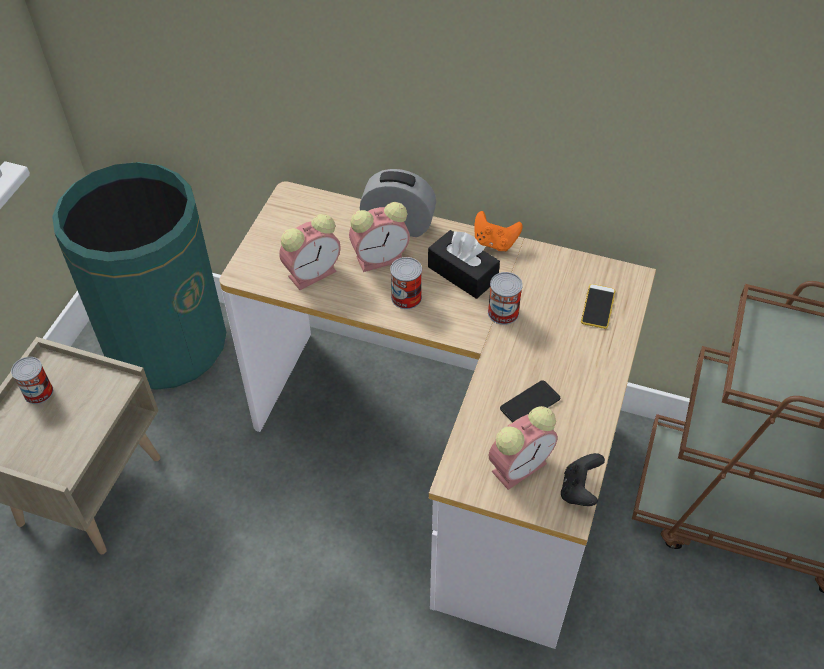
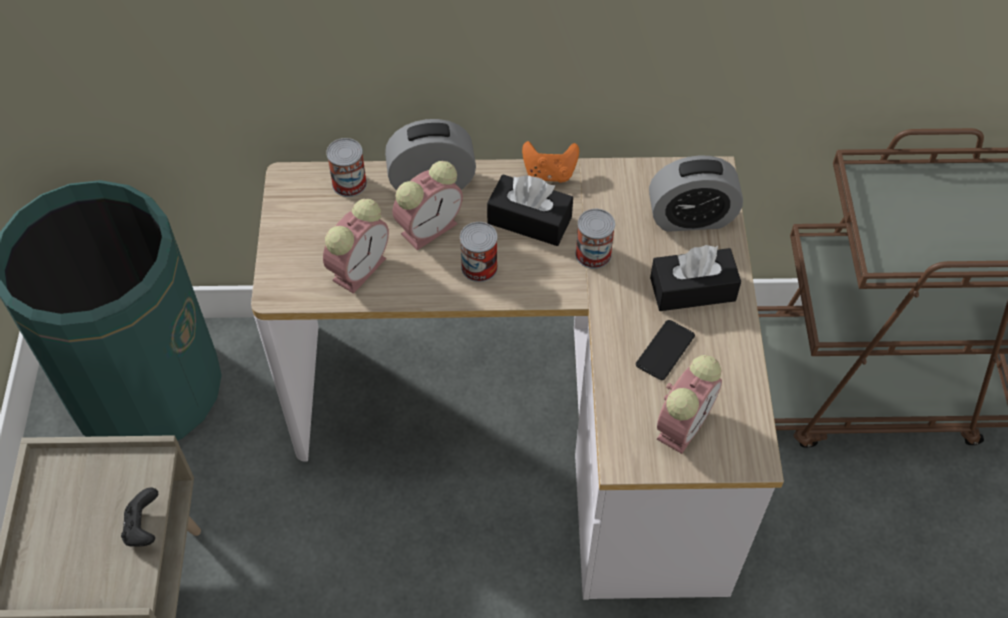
camera: 20 degrees left, 5 degrees up
(38, 392) = (55, 505): can -> can (349, 183)
(574, 362) = (692, 289): none -> black tissue box
(579, 490) = (754, 430): black game controller -> black game controller (144, 527)
(598, 307) = (691, 217): phone -> alarm clock

